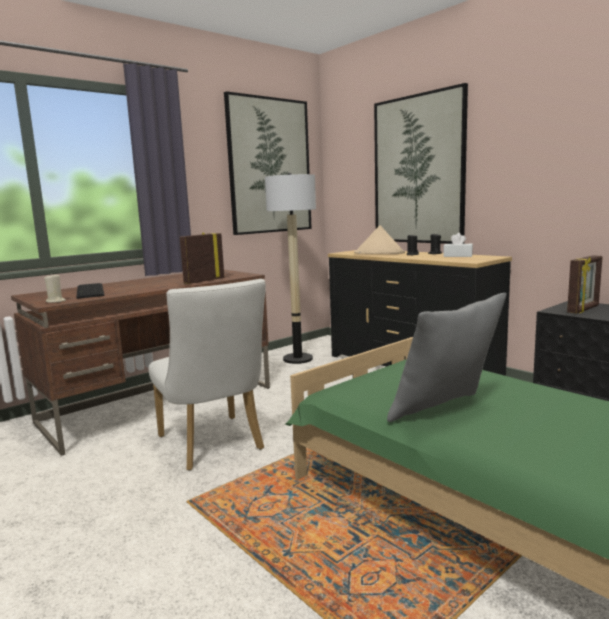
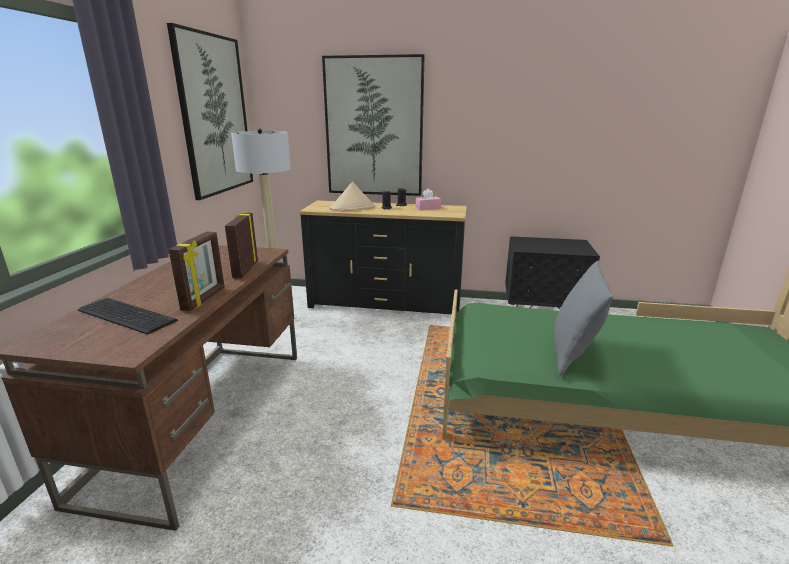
camera: 40 degrees left, 10 degrees up
(55, 301) = (129, 347): beige candle -> none
(214, 445) = (333, 439): white chair -> none
(457, 256) = (428, 208): white tissue box -> pink tissue box
(584, 309) = (534, 245): picture frame -> picture frame (205, 299)

